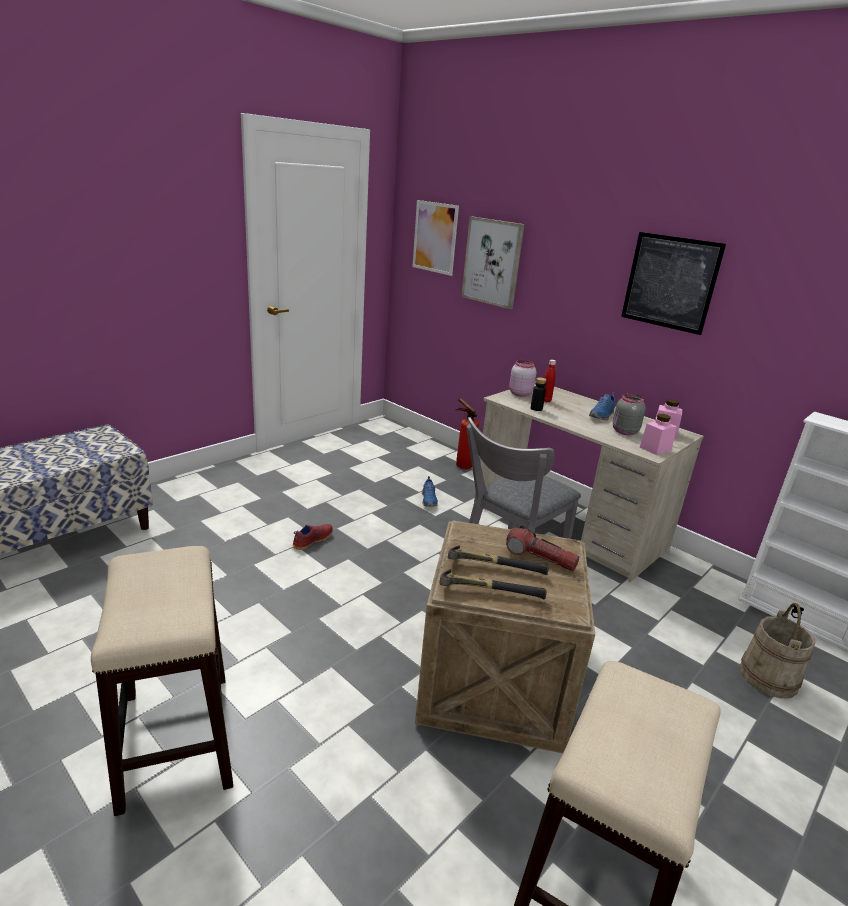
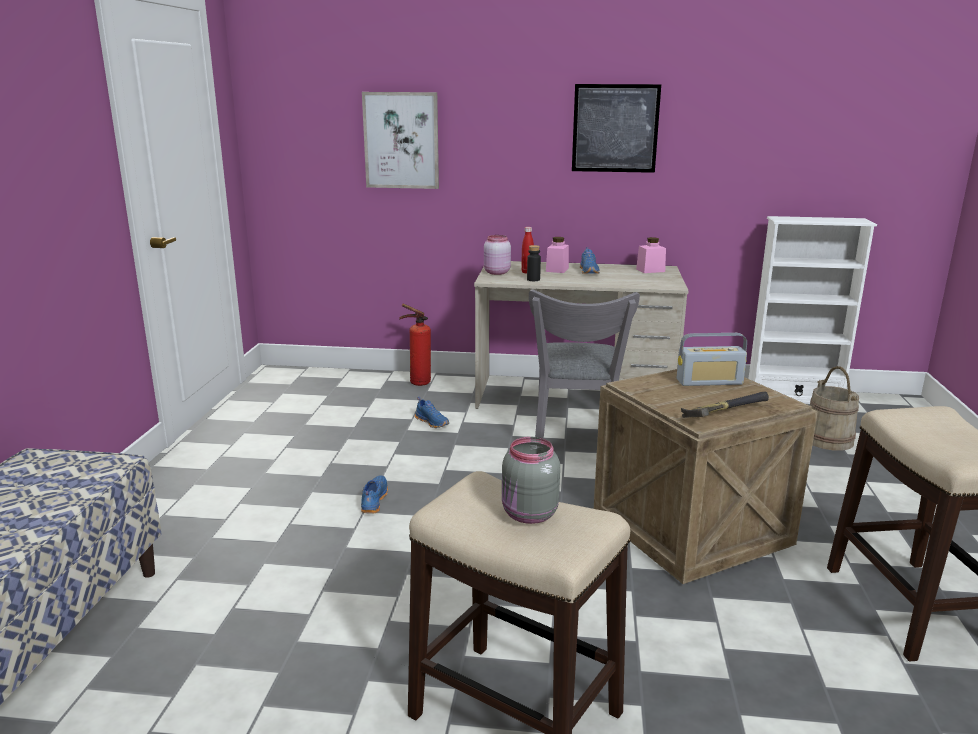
camera: 35 degrees left, 5 degrees down
(312, 540) = (373, 500): red shoe -> blue shoe
(435, 237) = (310, 123): picture -> none
(492, 567) = (693, 399): hammer -> none
(540, 558) = (709, 382): flashlight -> radio
(624, 432) = (626, 277): grey jar -> grey jar (528, 515)
(655, 448) = (667, 282): pink jar -> pink jar (557, 269)

